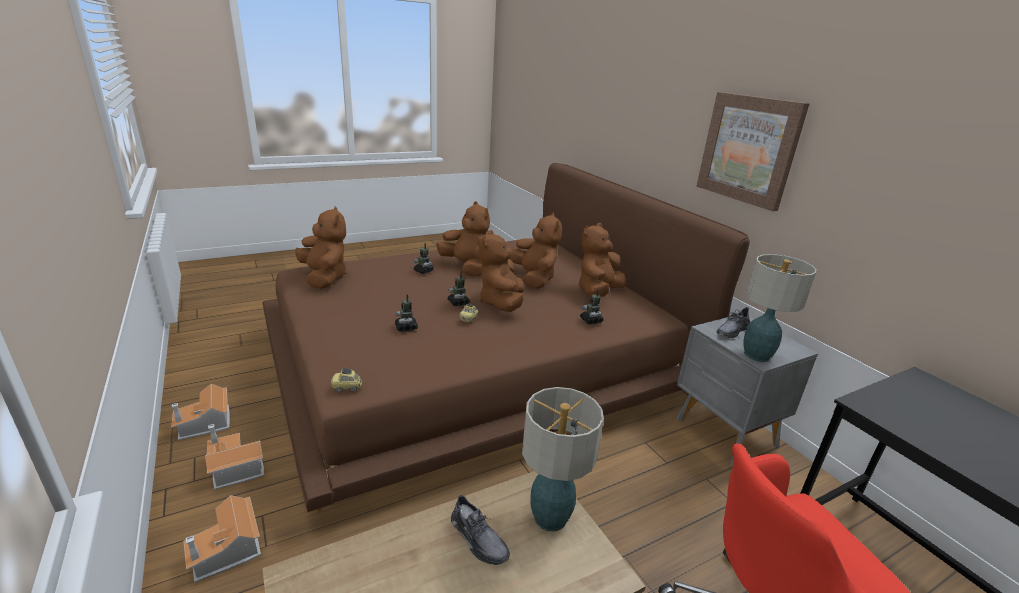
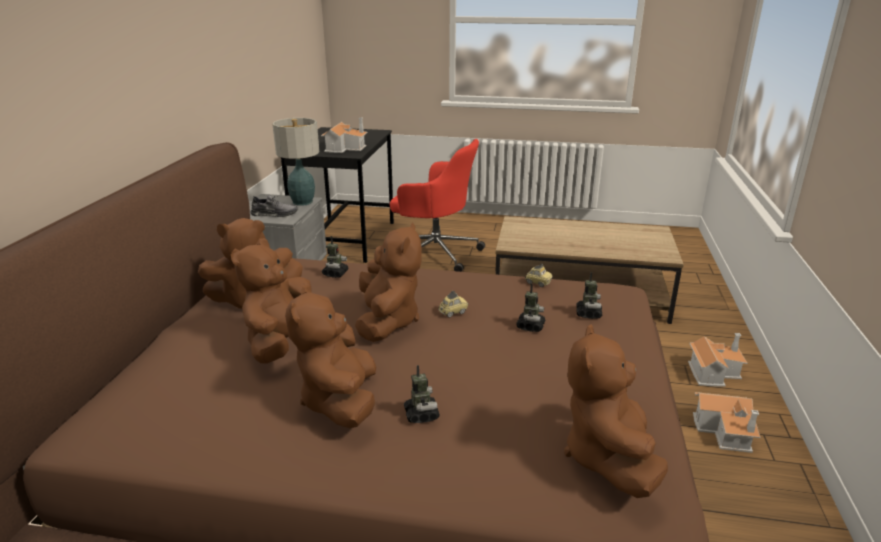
camera: 140 degrees left, 0 degrees up
(206, 424) = (778, 501): toy house -> toy house (345, 148)
(347, 387) = (619, 291): toy car -> toy car (538, 283)
(458, 303) = (440, 334): toy robot -> toy robot (588, 314)
(478, 539) = (565, 242): grey shoe -> none
(501, 303) = (387, 322): brown plush toy -> brown plush toy turned 45 degrees counterclockwise
(551, 517) = (520, 237): table lamp -> none
(749, 149) = (157, 68): picture -> none

